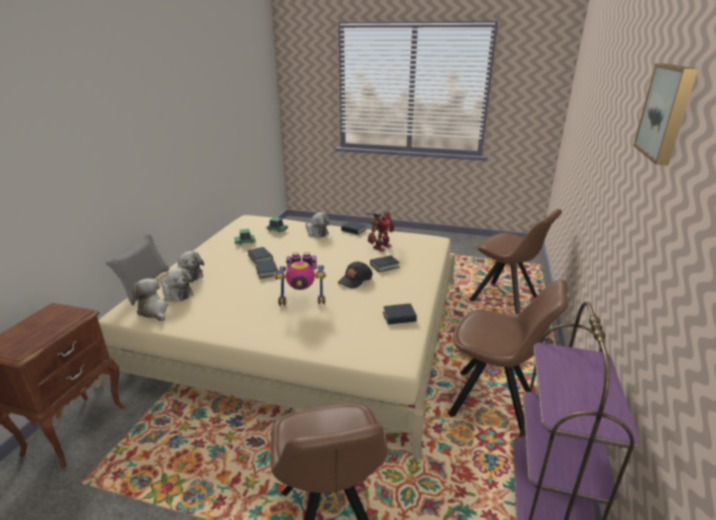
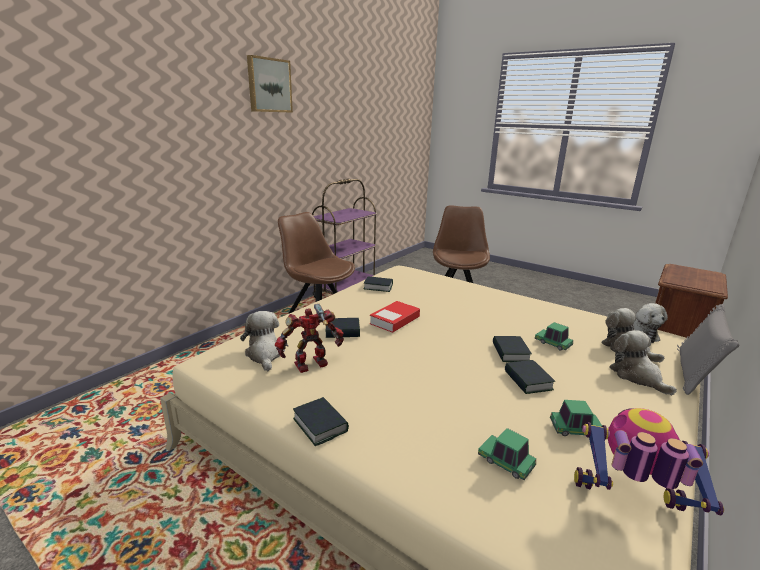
camera: 160 degrees left, 5 degrees down
(233, 285) = (553, 343): none -> toy car
(302, 300) = (463, 311): toy robot -> toy robot (628, 506)
(316, 233) = (407, 437): plush toy -> plush toy (265, 354)
(355, 279) = (395, 320): black cap -> book
(505, 300) = (156, 396): brown chair -> none

